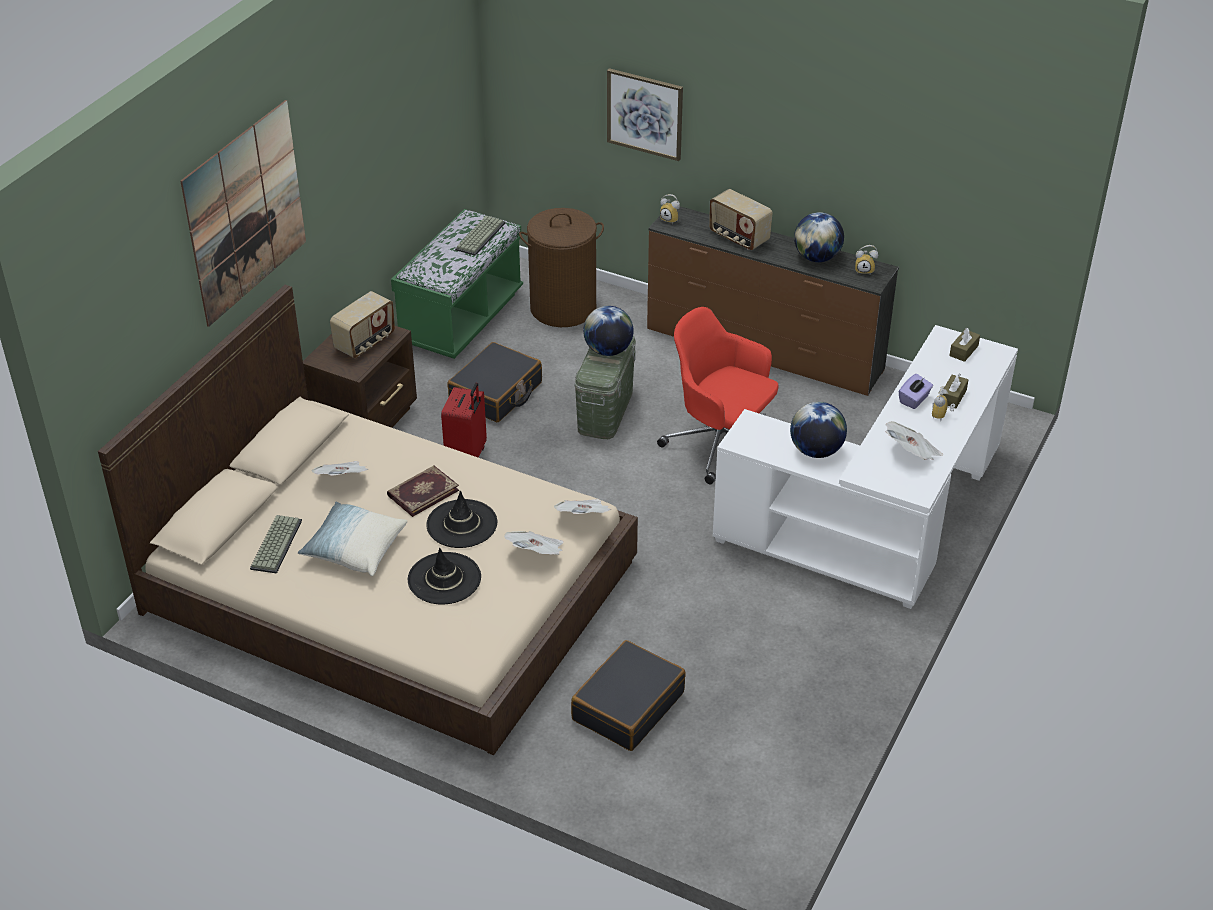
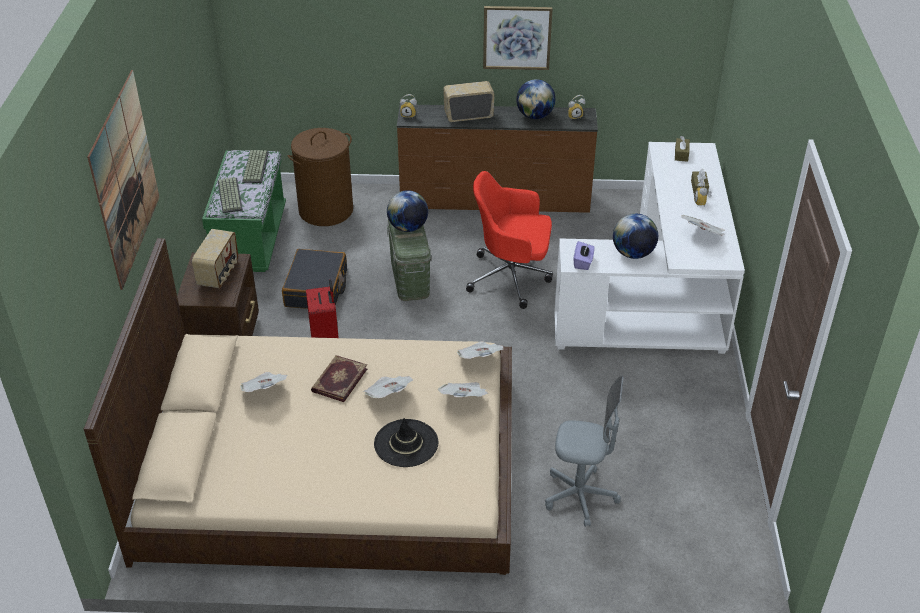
camera: 25 degrees left, 0 degrees up
(275, 544) = (242, 462): keyboard -> keyboard (229, 195)
(354, 549) = (314, 444): pillow -> none
(461, 524) = (388, 395): black hat -> newspaper
(627, 706) = (580, 496): black suitcase -> grey office chair
(645, 113) = (370, 35): picture -> picture (517, 37)
(738, 238) = (468, 116): radio -> radio turned 150 degrees clockwise
(914, 400) = (675, 197): purple tissue box -> purple tissue box (583, 262)

